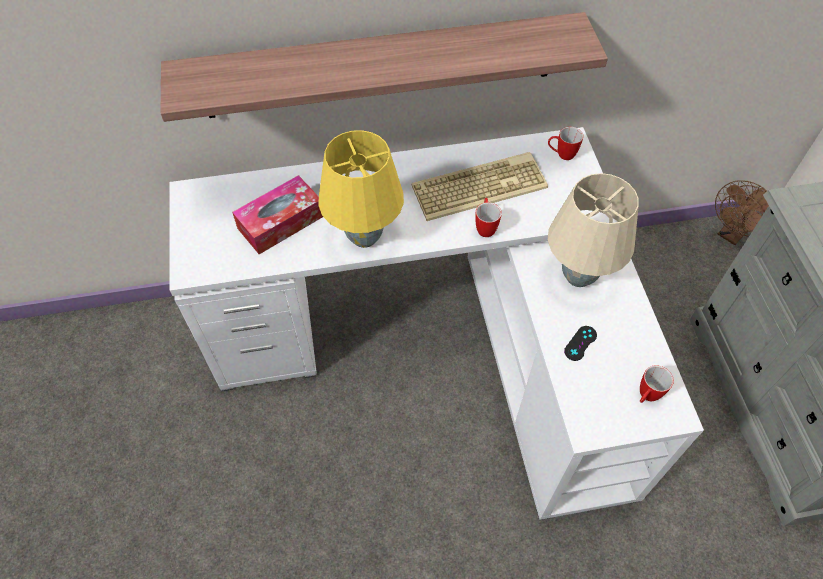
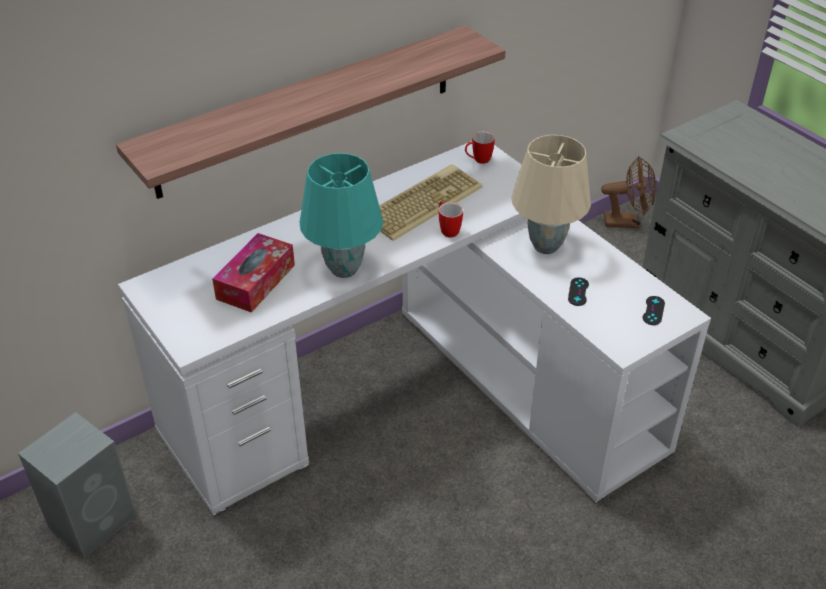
camera: 25 degrees left, 15 degrees down
(136, 355) = (94, 519): none -> grey speaker
(363, 237) = (343, 270): yellow table lamp -> turquoise table lamp
(646, 397) = (653, 310): mug -> black game controller
(731, 234) = (627, 222): brown fan -> brown fan turned 105 degrees counterclockwise

